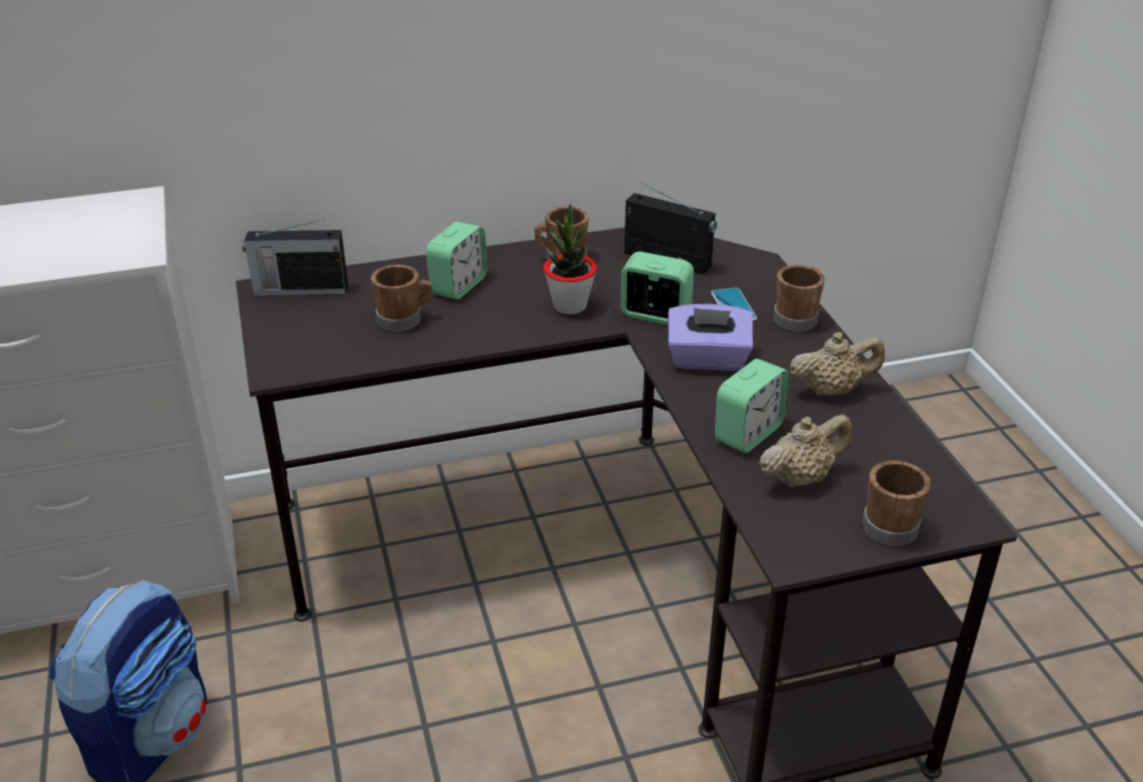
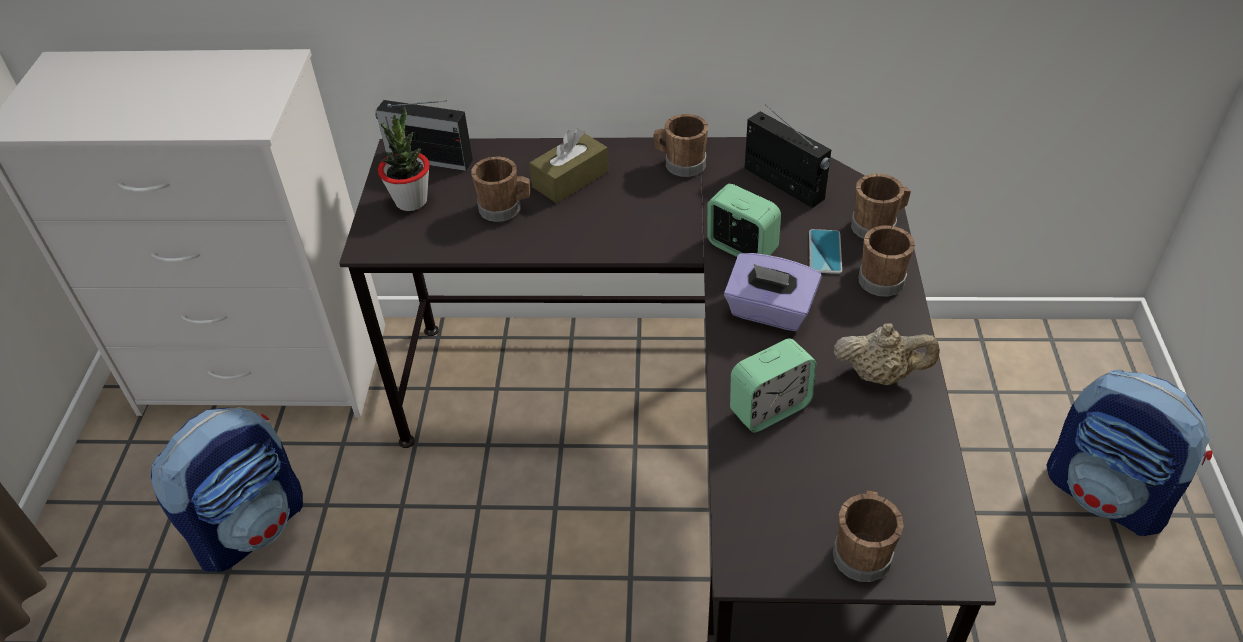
camera: 20 degrees right, 10 degrees up
(458, 285) = (570, 179): alarm clock -> brown tissue box
(570, 306) = (663, 221): potted plant -> potted plant (411, 201)
(769, 279) = (877, 226): none -> brown mug
(801, 477) = (798, 473): beige teapot -> none
(1006, 515) = (1107, 494): none -> backpack

